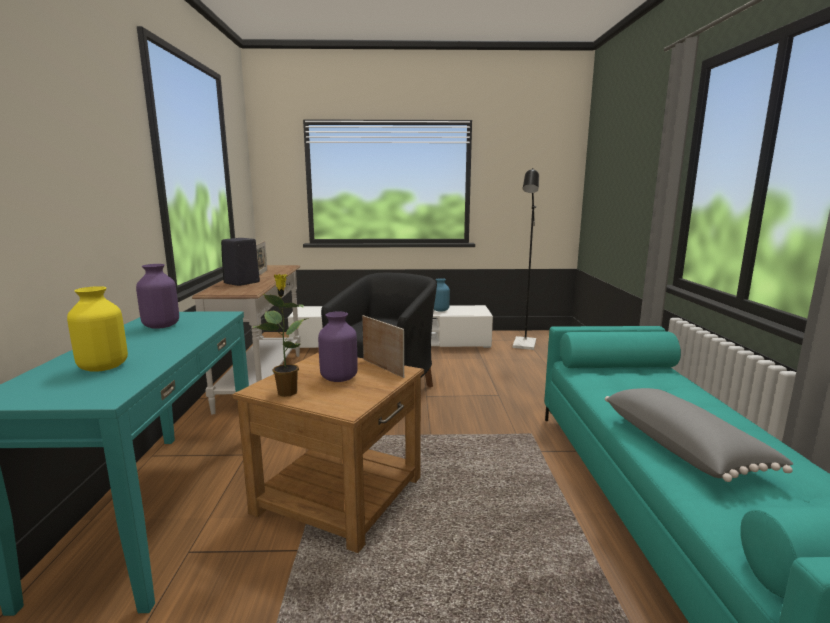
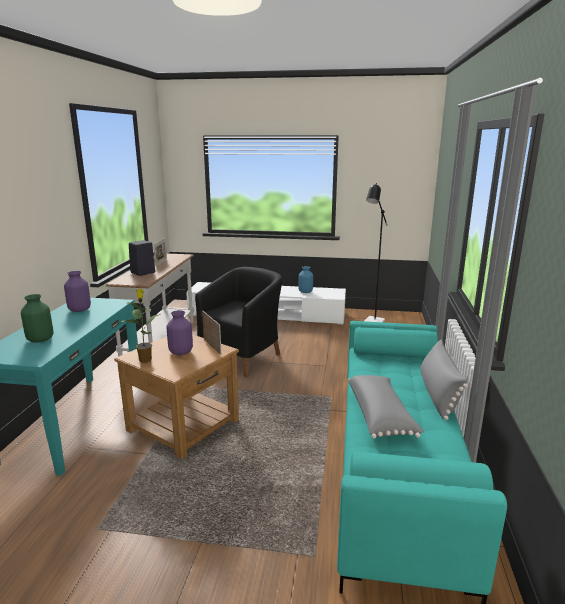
camera: 10 degrees right, 5 degrees up
(104, 367) = (40, 339): yellow vase -> green vase
(727, 410) = (438, 394): none -> grey pillow

